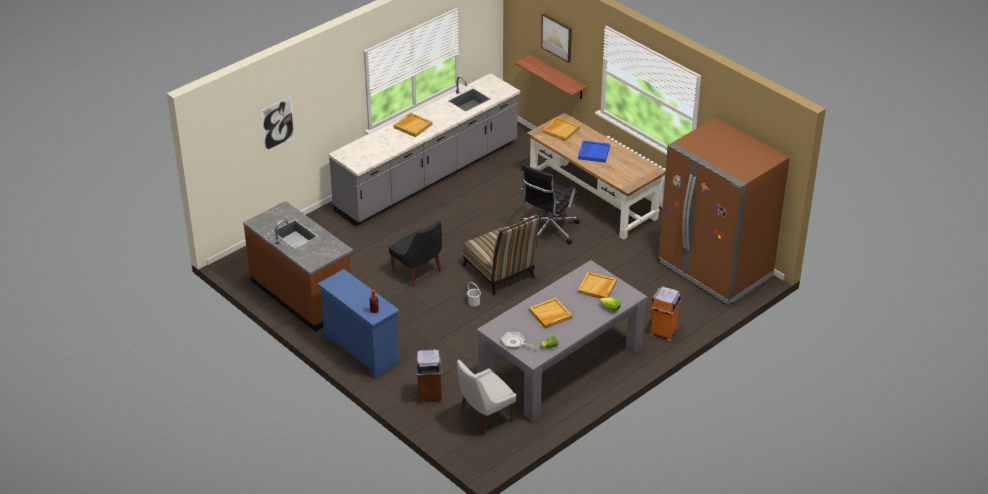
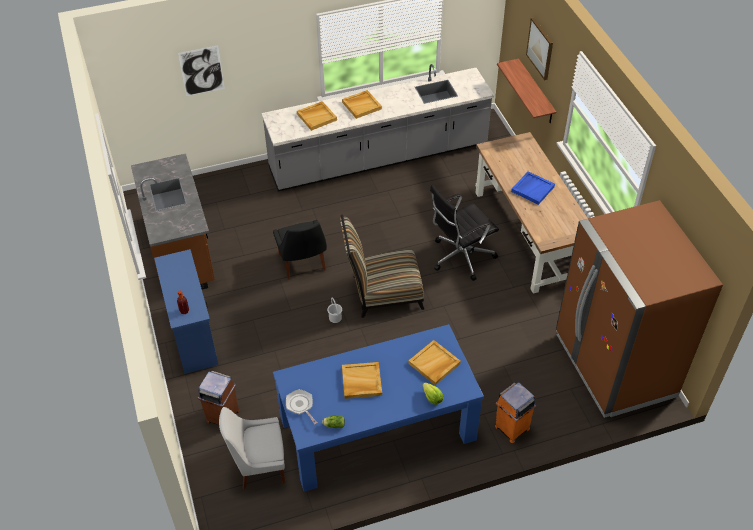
camera: 25 degrees right, 10 degrees up
(501, 274) = (382, 293): chair -> chair turned 90 degrees clockwise
(561, 130) = (513, 152): beige tray -> beige tray (317, 117)
(561, 364) = (377, 428): grey dining table -> blue dining table

